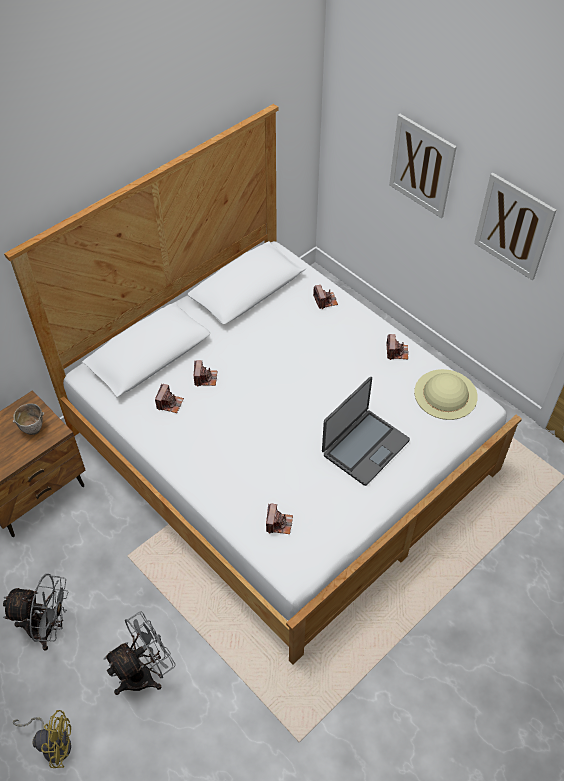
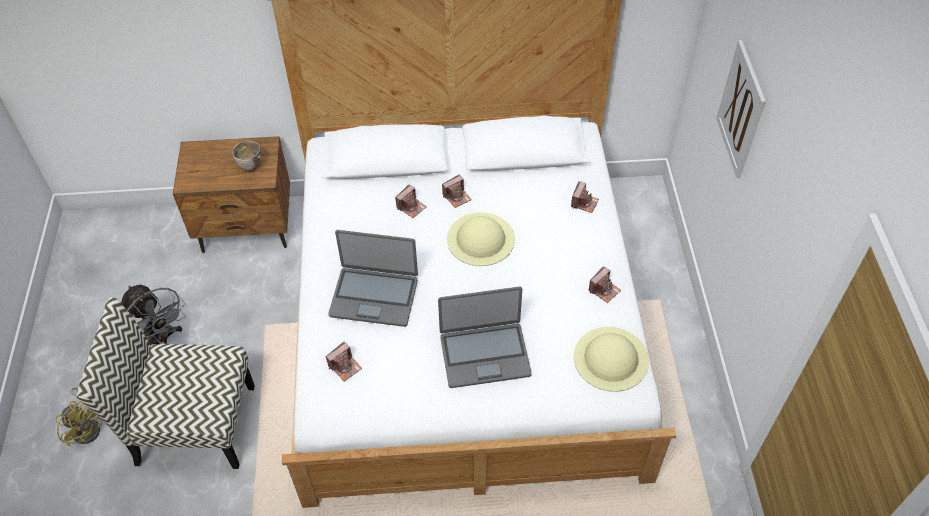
camera: 40 degrees right, 0 degrees up
(145, 672) = (193, 425): grey fan -> chair
(169, 403) = (362, 210): camera -> camera (457, 197)
(247, 459) = (374, 296): none -> laptop
(281, 369) = (481, 239): none -> beige hat
(513, 226) = (778, 222): picture -> none

